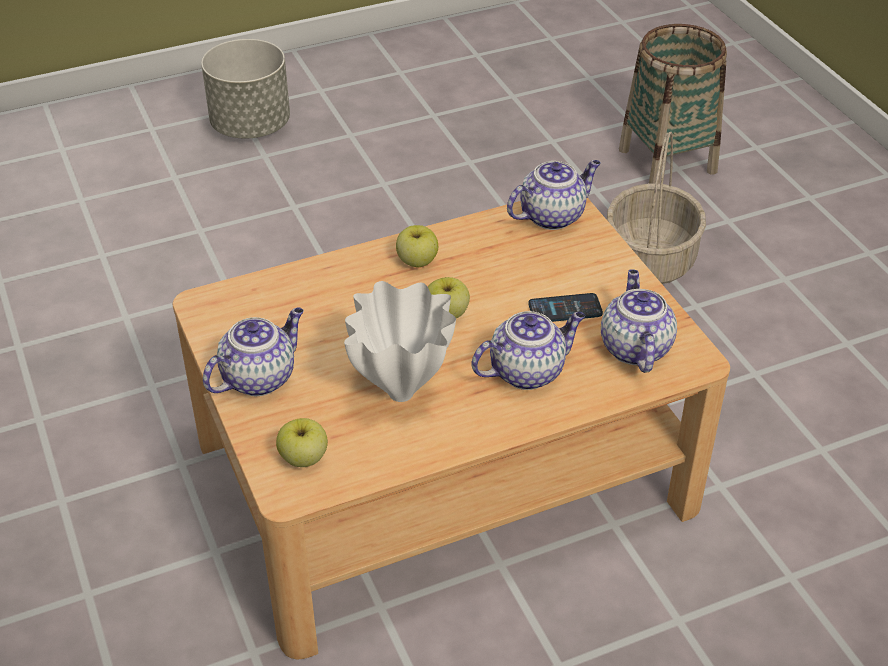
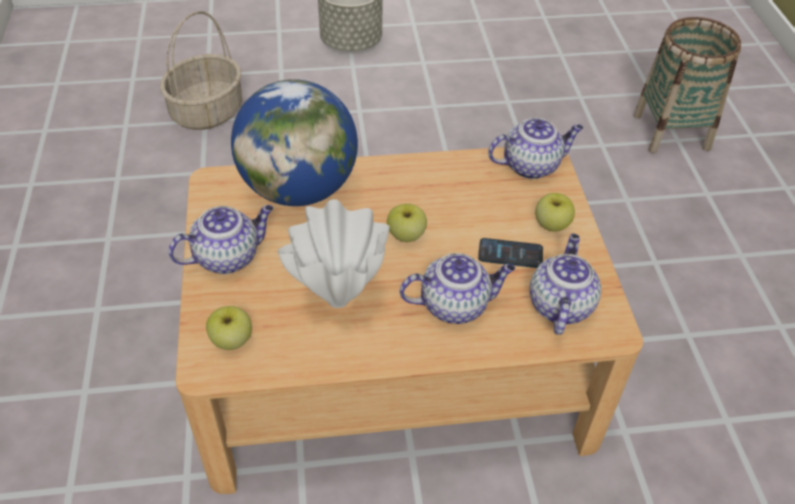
camera: 15 degrees right, 5 degrees up
(306, 291) = (299, 189): none -> globe
(417, 261) = (400, 182): apple -> apple (551, 224)
(651, 260) = (629, 214): basket -> basket (207, 112)

